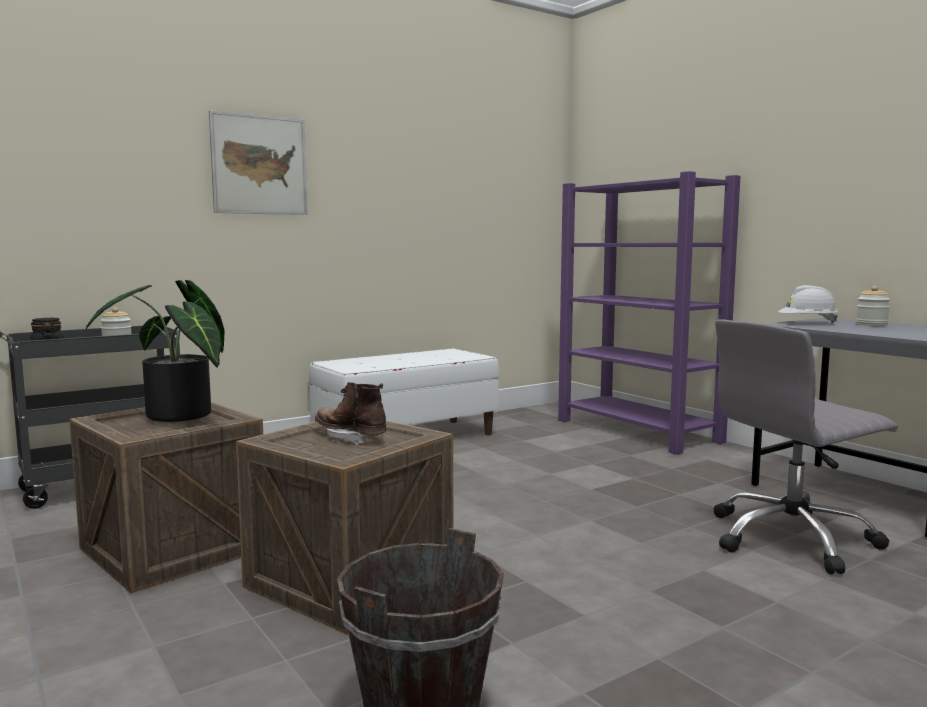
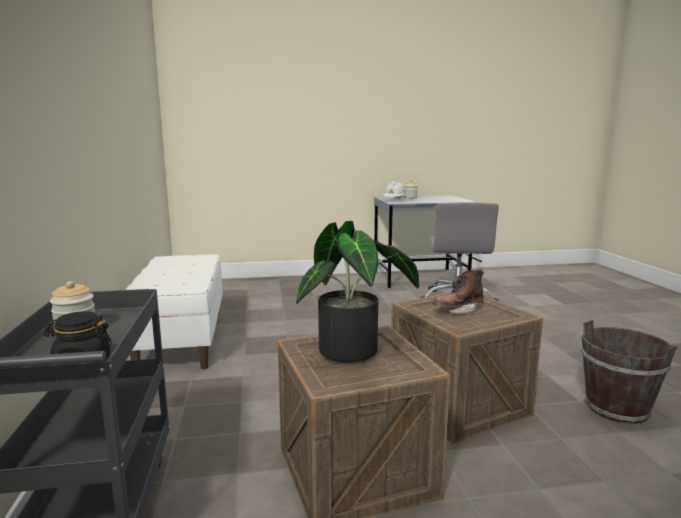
camera: 65 degrees left, 5 degrees up
(259, 165) = (71, 83): picture -> none
(637, 431) = (273, 283): purple bookcase -> none

